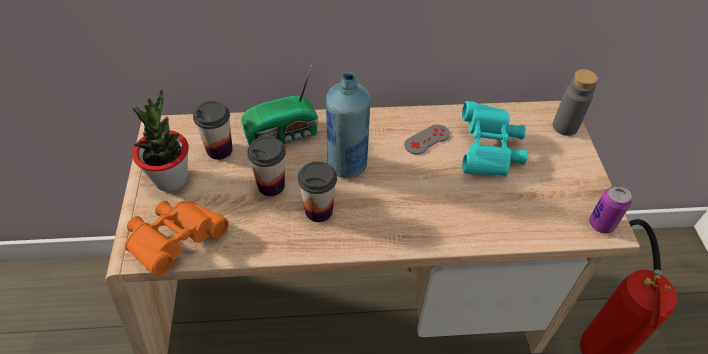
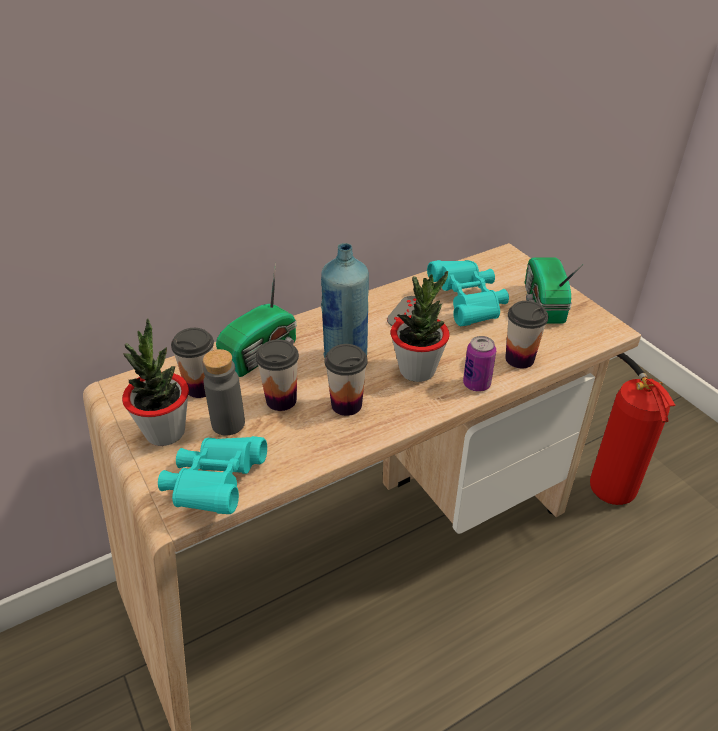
camera: 25 degrees left, 10 degrees down
(176, 241) = (215, 486): orange binoculars -> turquoise binoculars
(398, 201) = (417, 370): none -> potted plant
(498, 226) = (519, 359): none -> cup
(559, 178) = (542, 305): none -> radio
(565, 126) = (518, 265): grey bottle -> grey bottle (228, 423)
(601, 224) = (600, 328): can -> can (476, 384)

